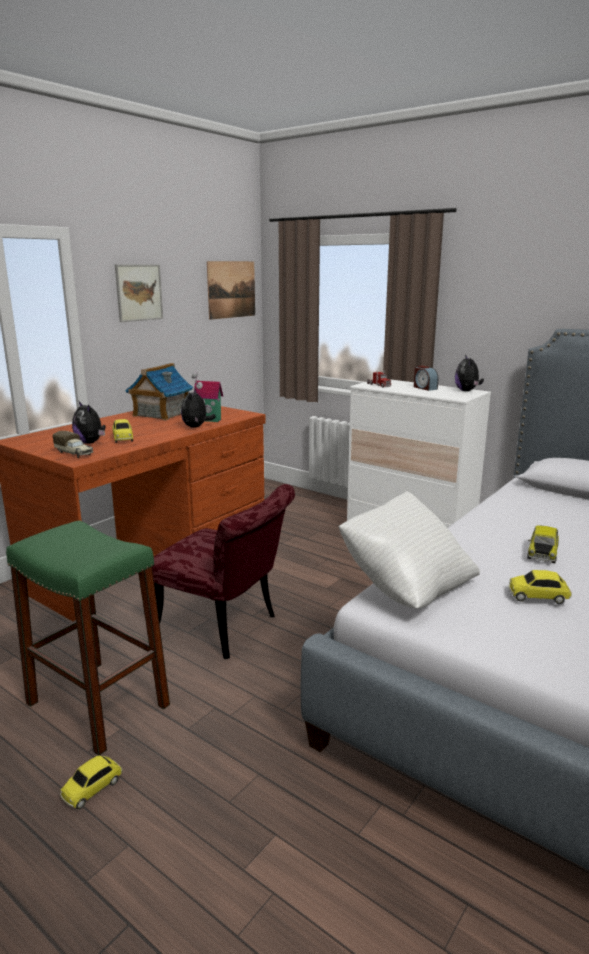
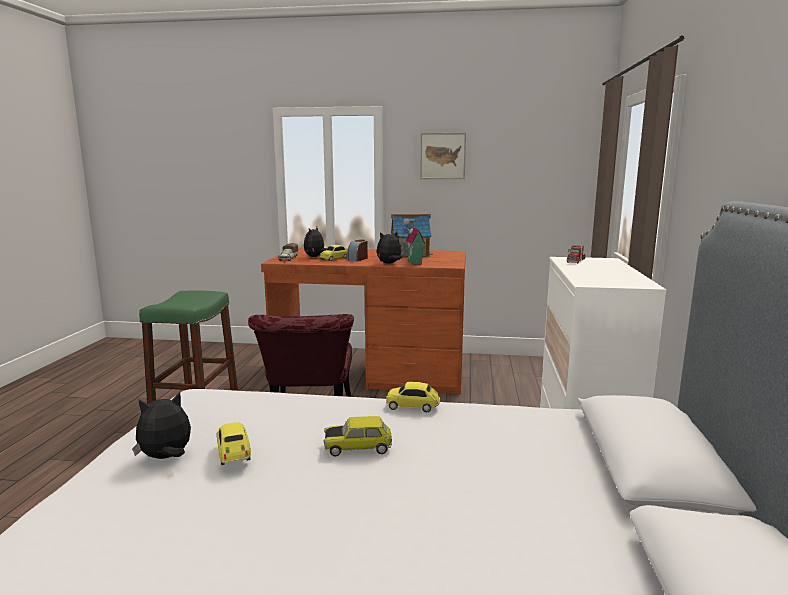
camera: 60 degrees right, 5 degrees down
(93, 788) = (120, 436): toy car -> toy car (413, 406)
(231, 289) = (558, 156): picture -> none
(406, 586) = (227, 398): white pillow -> none
(424, 388) = (606, 271): alarm clock -> alarm clock (358, 259)
(467, 391) = (636, 282): plush toy -> plush toy (166, 457)

